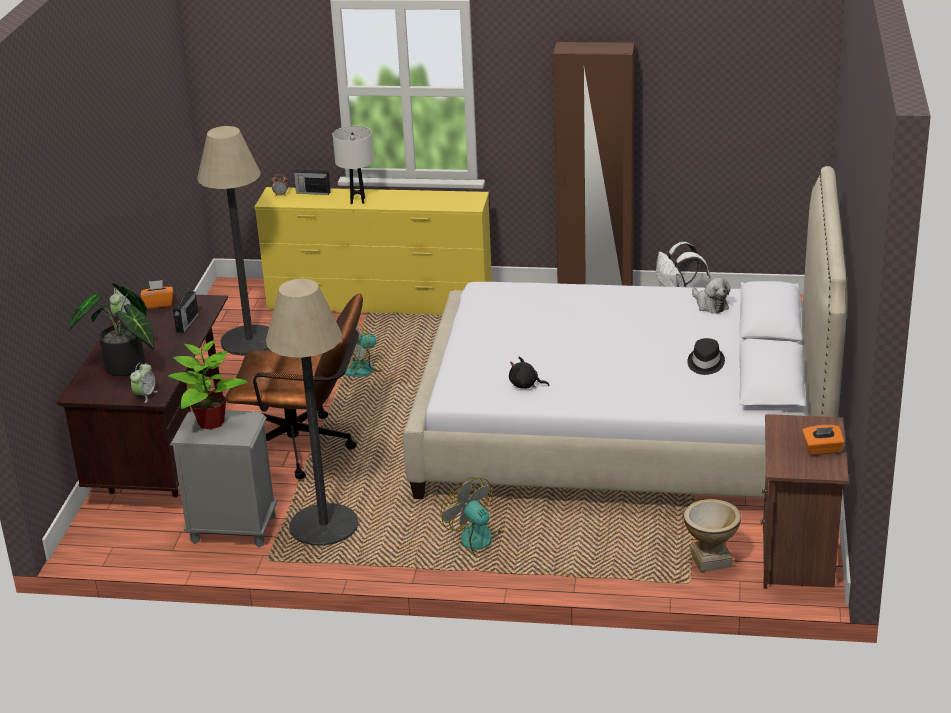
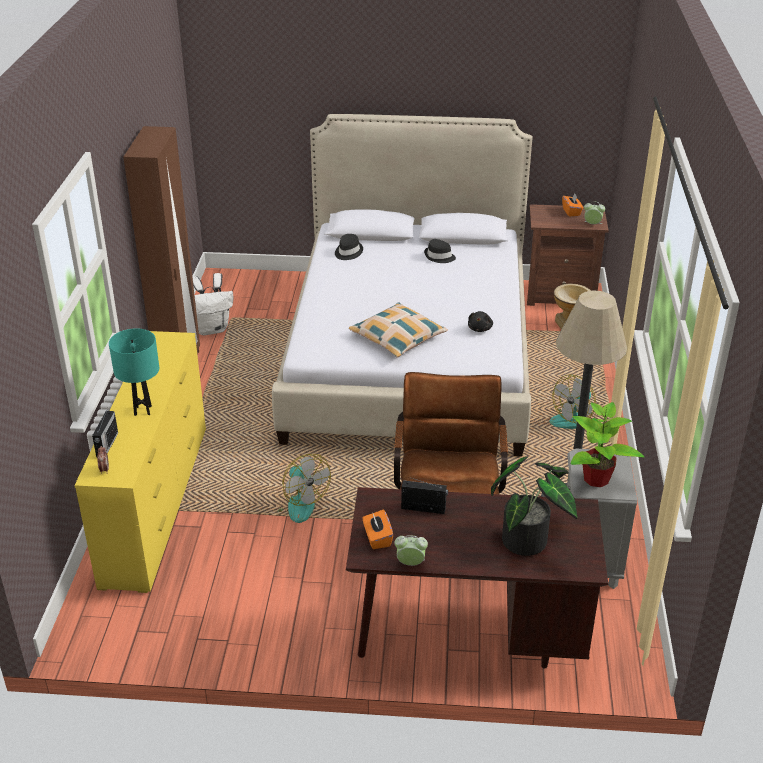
camera: 95 degrees left, 5 degrees up
(145, 395) = (580, 516): alarm clock -> alarm clock (592, 224)
(249, 341) = (223, 599): floor lamp -> none
(357, 201) = (143, 410): white table lamp -> turquoise table lamp
(510, 335) = (397, 337): none -> pillow
(710, 305) = (348, 252): plush toy -> black hat

